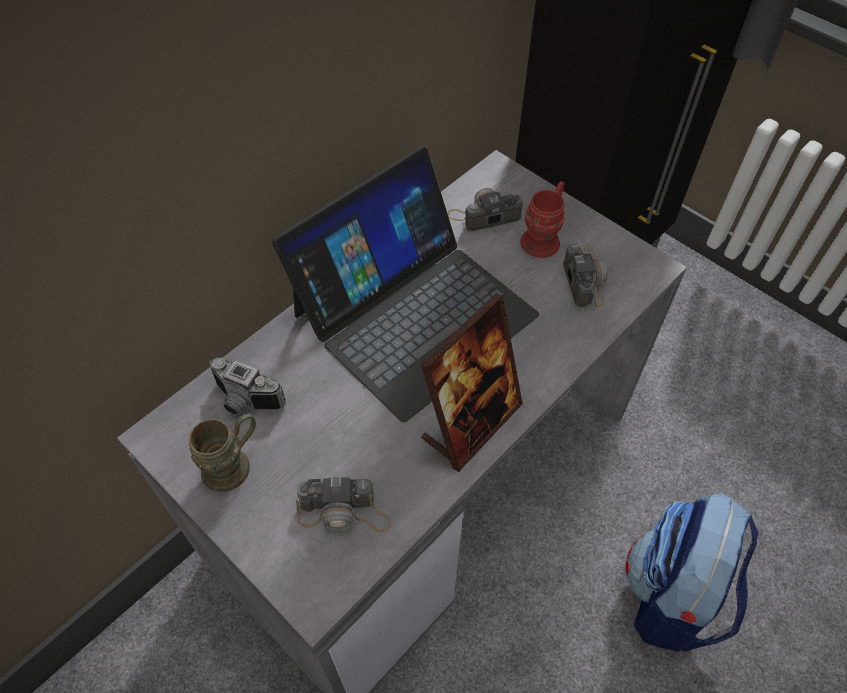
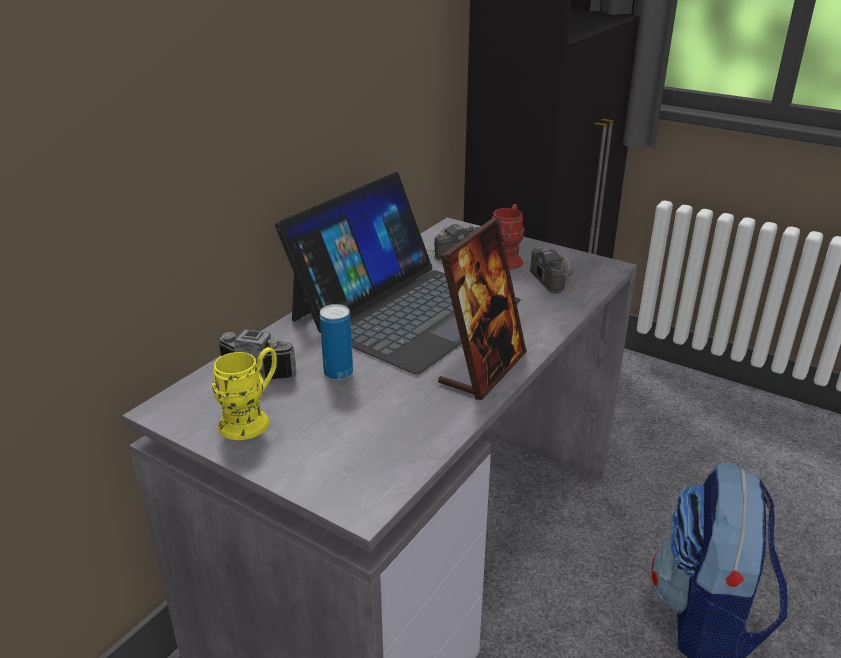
camera: 10 degrees left, 25 degrees down
(234, 463) = (252, 419): brown mug -> yellow mug
(327, 407) = (338, 373): none -> can
(344, 512) = (376, 440): camera -> none

